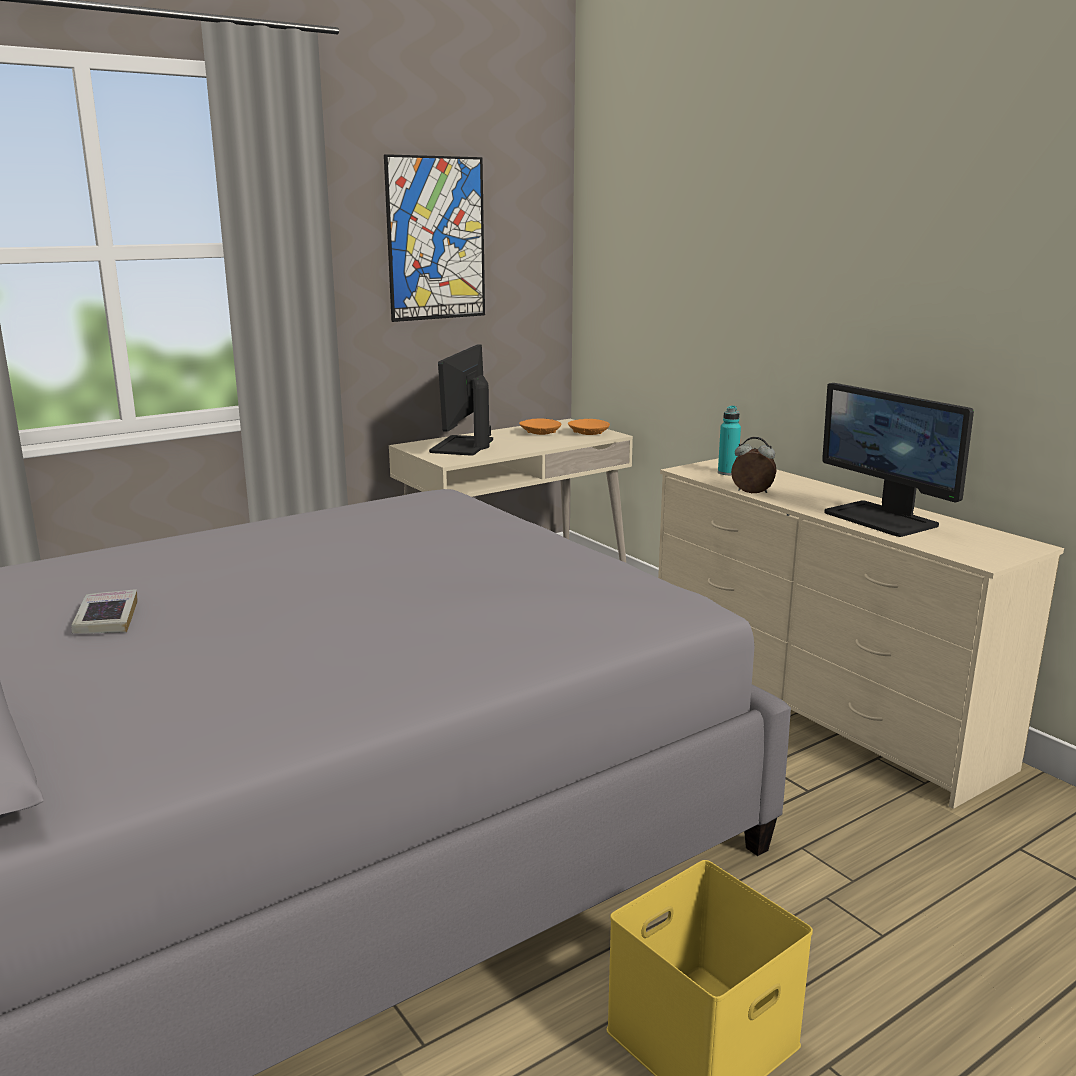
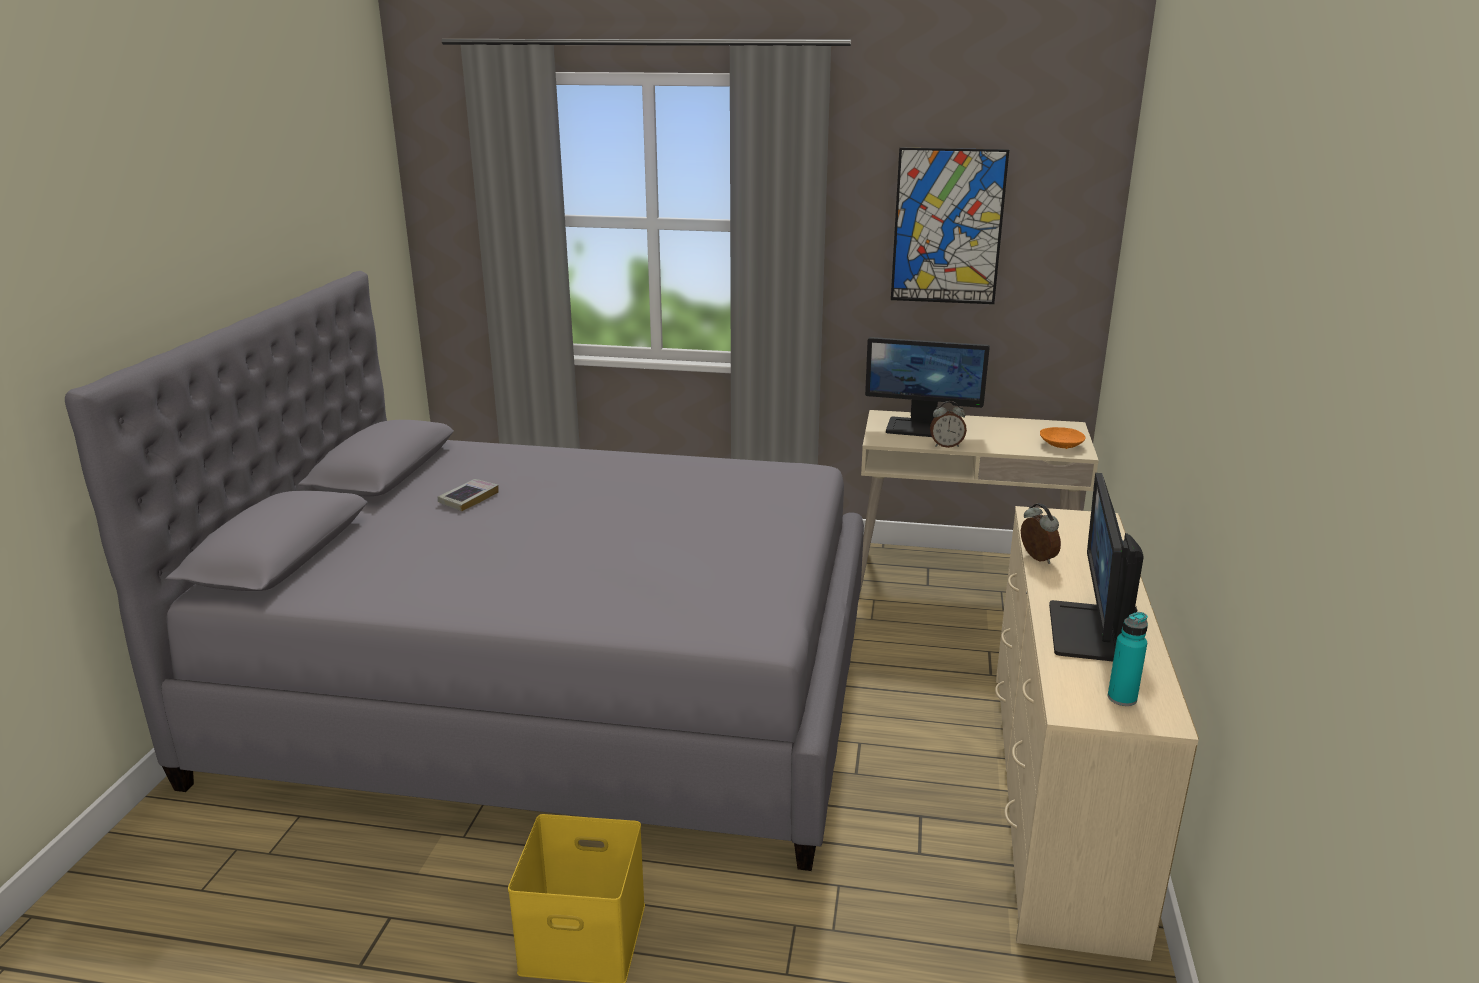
camera: 45 degrees right, 5 degrees up
(463, 446) = (922, 428): monitor -> monitor turned 135 degrees counterclockwise
(510, 452) = (946, 445): none -> alarm clock
(540, 433) = (1017, 432): orange bowl -> none
(727, 473) = (1067, 530): turquoise bottle -> turquoise bottle (1122, 698)

